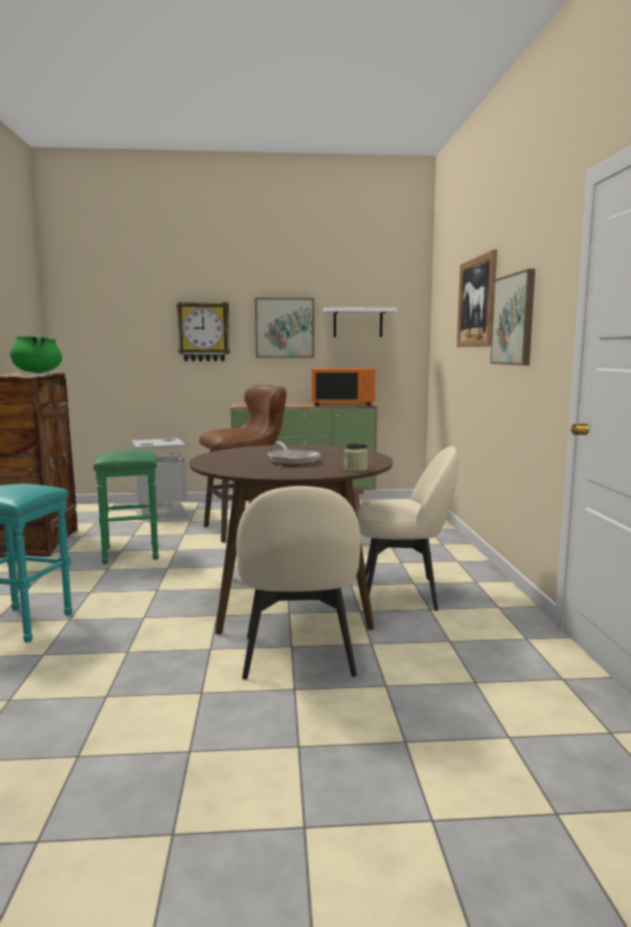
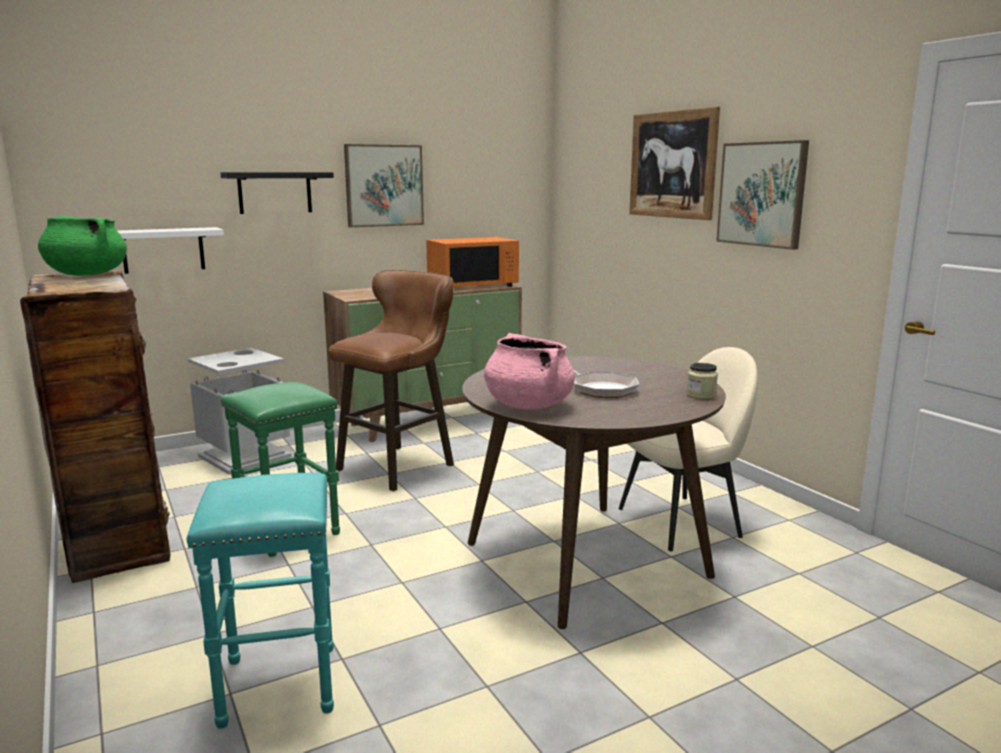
camera: 25 degrees left, 5 degrees up
(204, 332) = (275, 192): wall clock -> black shelf
(219, 463) = (528, 405): none -> pink cooking pot
(298, 657) = (688, 636): beige chair -> none
(358, 323) = (472, 178): white shelf -> white shelf (163, 250)

